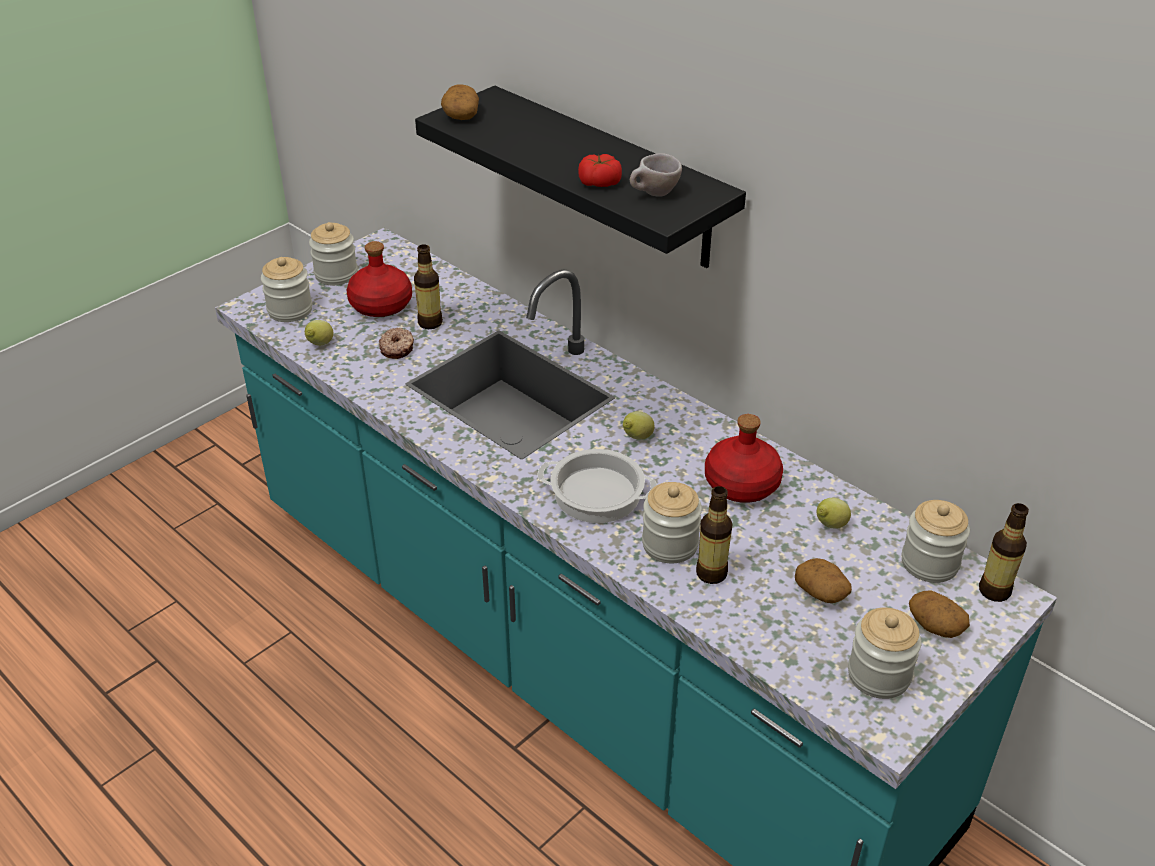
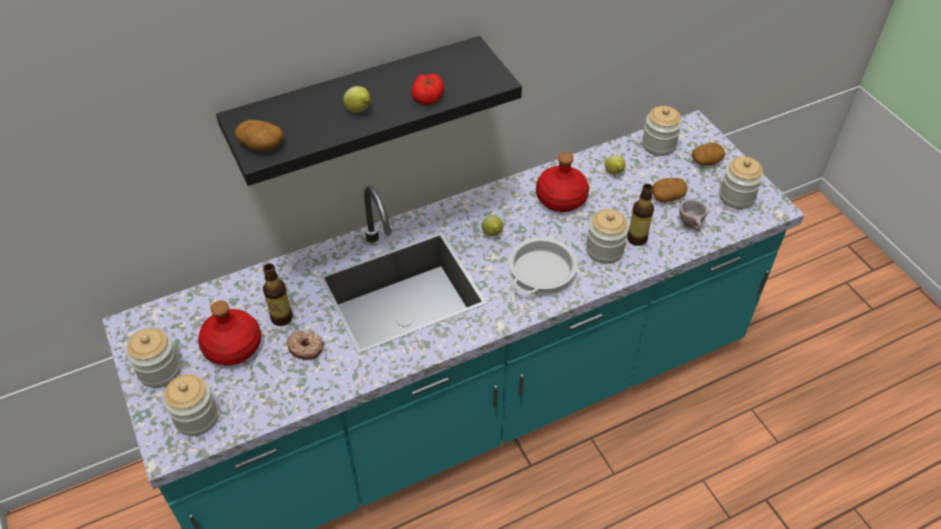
camera: 70 degrees left, 10 degrees up
(320, 345) = (267, 403): lemon -> lemon (359, 111)
(653, 195) = (462, 76): beige cup -> beige cup (691, 226)
(994, 591) = (687, 129): bottle -> none

